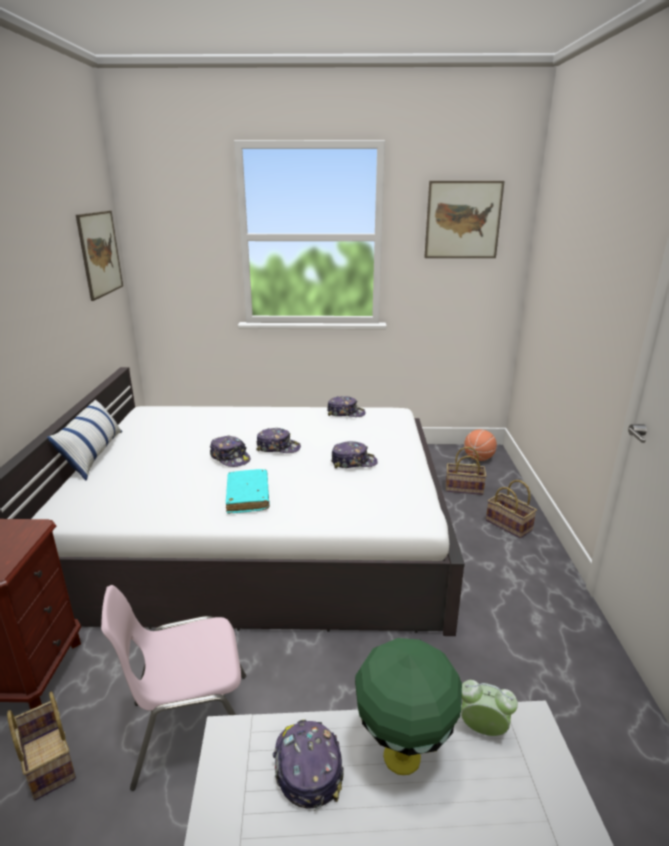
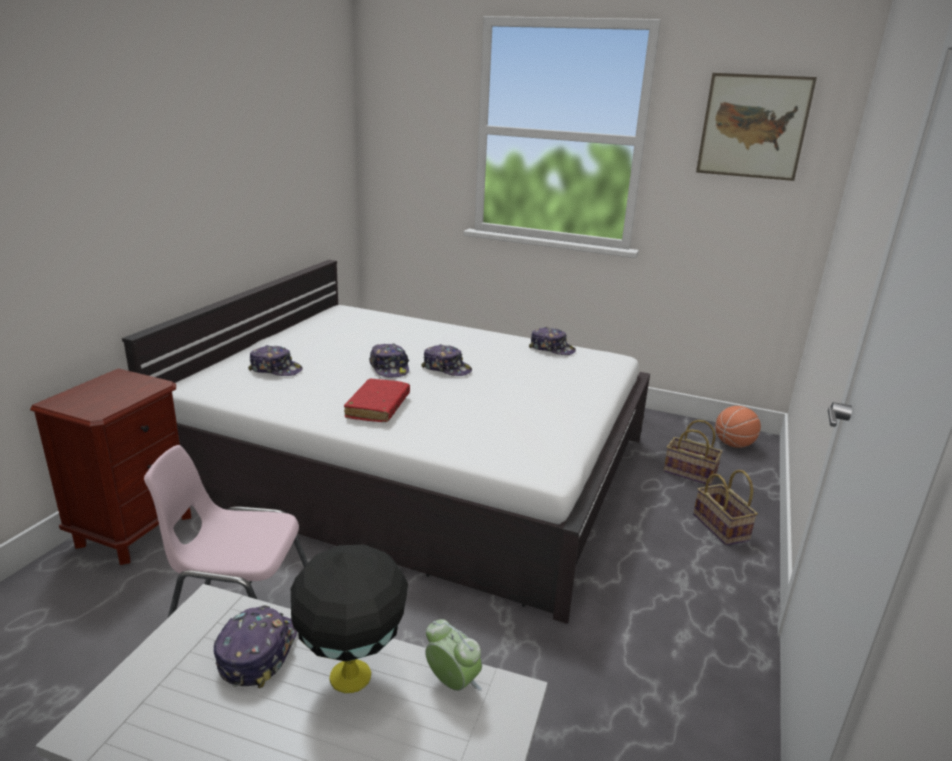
camera: 20 degrees right, 0 degrees up
(47, 761) = (109, 604): basket -> none
(93, 454) = (264, 340): pillow -> none
(100, 254) = (324, 134): picture -> none
(248, 497) = (378, 407): turquoise book -> red book
(353, 462) = (517, 398): cap -> cap (276, 369)
(403, 755) = (353, 675): green table lamp -> black table lamp

